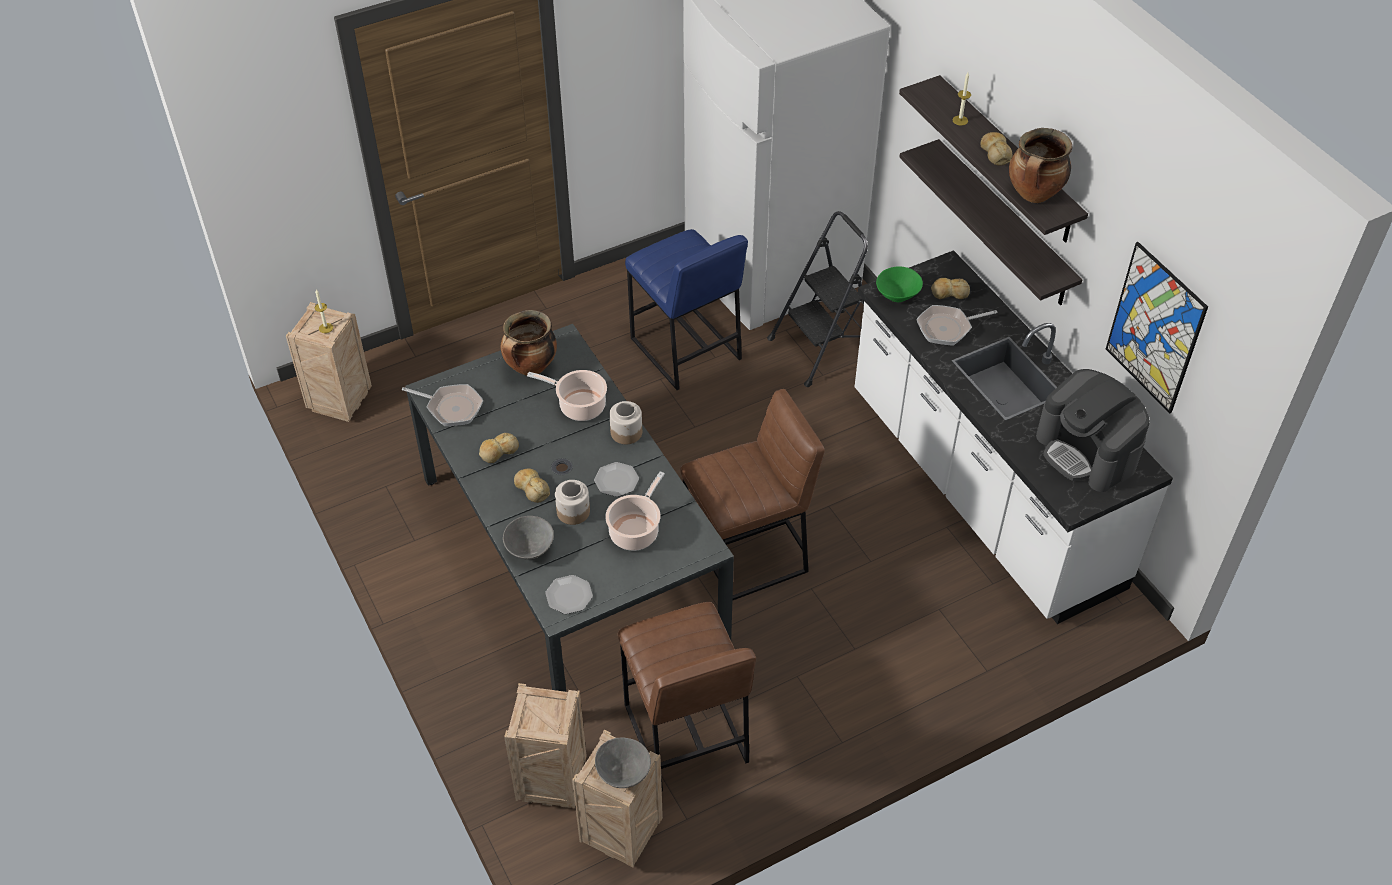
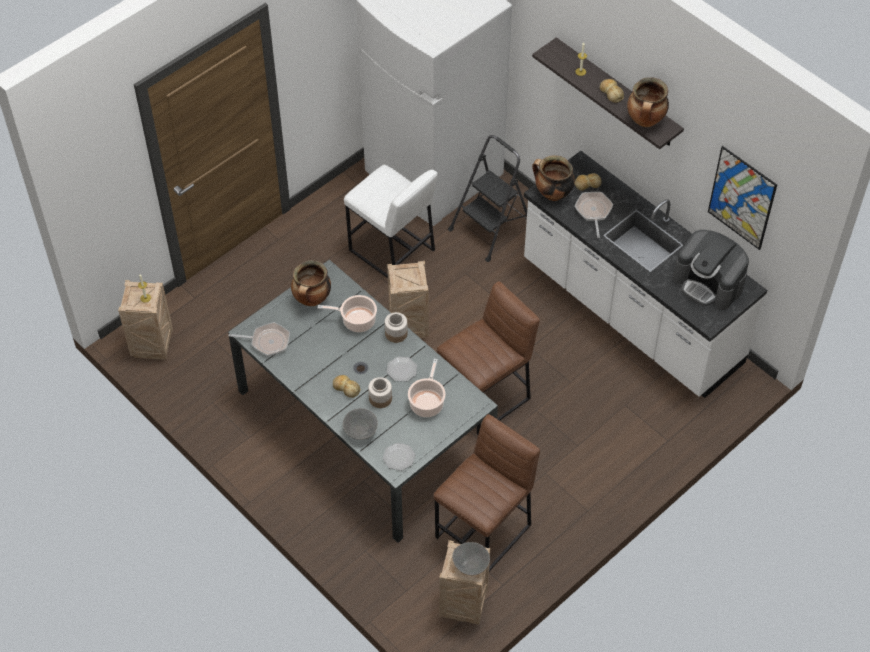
camera: 15 degrees left, 5 degrees up
(498, 452) = (313, 366): bread -> none
(553, 782) = (407, 582): crate -> crate (409, 326)
(686, 350) = (393, 251): blue chair -> white chair
(686, 735) = (484, 530): brown chair -> brown chair turned 105 degrees counterclockwise
(897, 296) = (552, 194): green bowl -> cooking pot
(947, 328) = (593, 211): frying pan -> frying pan turned 120 degrees clockwise
(1004, 224) = (619, 133): shelf -> none

